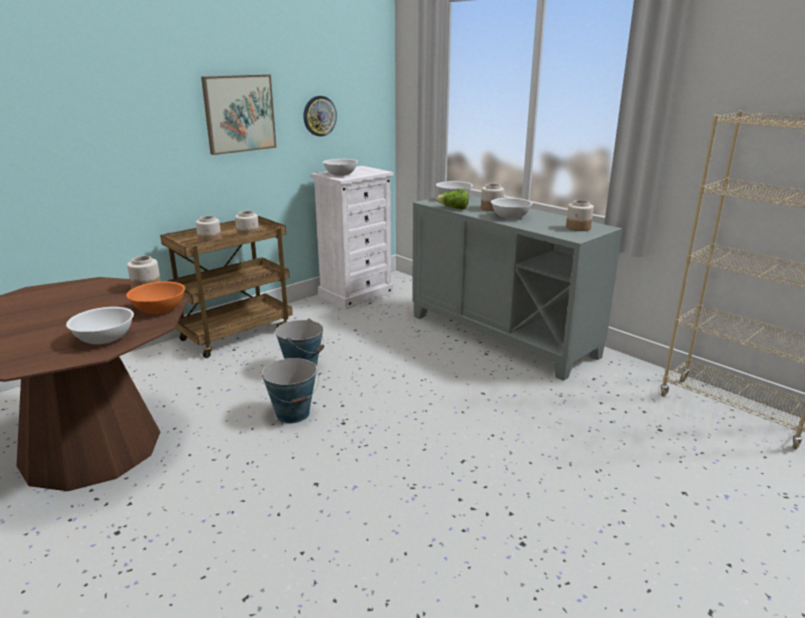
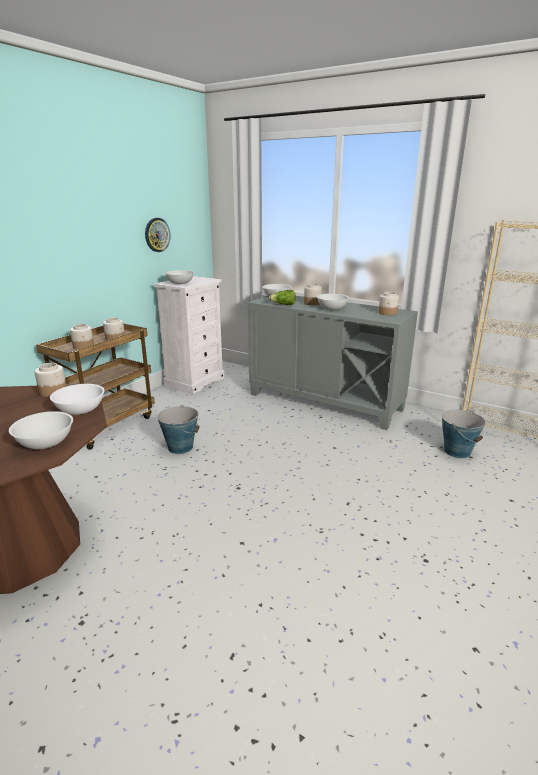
camera: 15 degrees left, 0 degrees up
(159, 310) = (80, 410): orange bowl -> white bowl
(239, 113) = (95, 233): picture -> none
(293, 414) = (192, 486): bucket -> bucket (457, 451)

